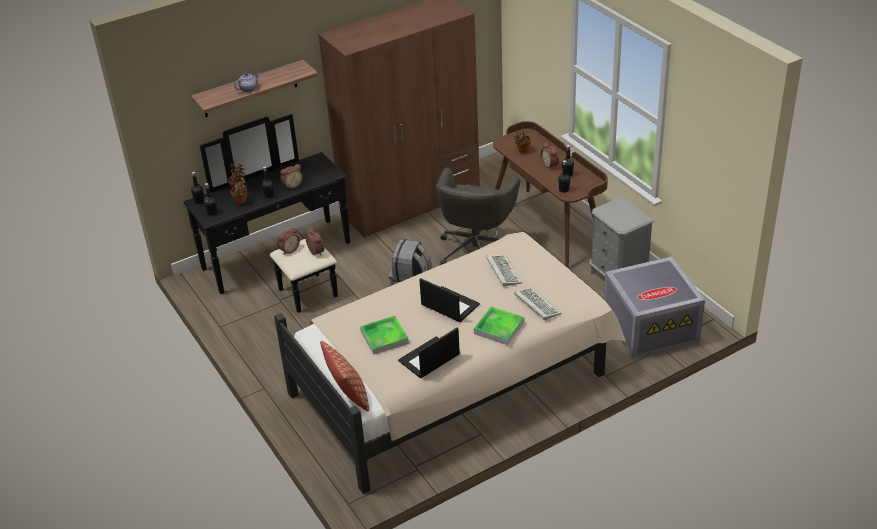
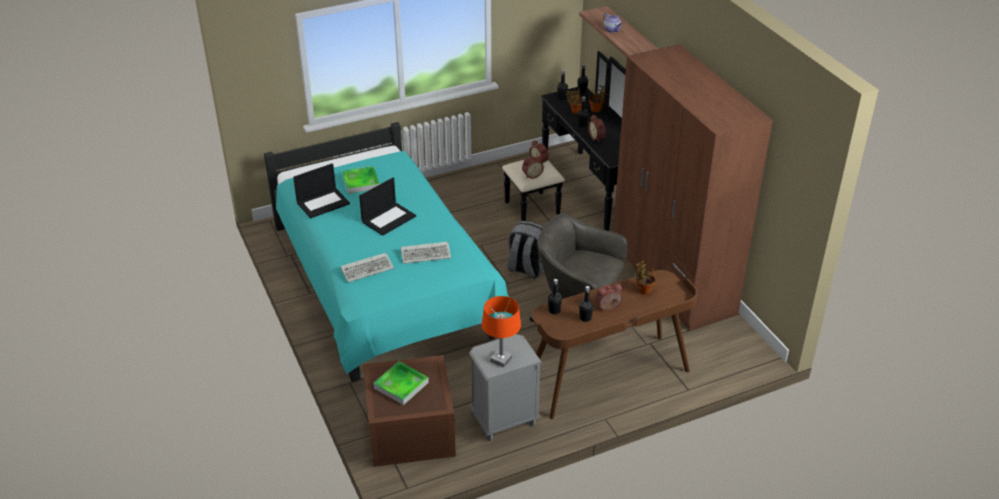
camera: 95 degrees right, 0 degrees up
(348, 396) = (302, 165): pillow -> none
(429, 359) = (323, 203): laptop -> laptop turned 90 degrees clockwise
(456, 379) = (383, 285): beige bed -> turquoise bed
(499, 328) = (344, 243): tray -> tray (401, 385)
(628, 215) = (501, 360): none -> orange table lamp
(651, 326) = (412, 431): grey storage box -> brown storage box

